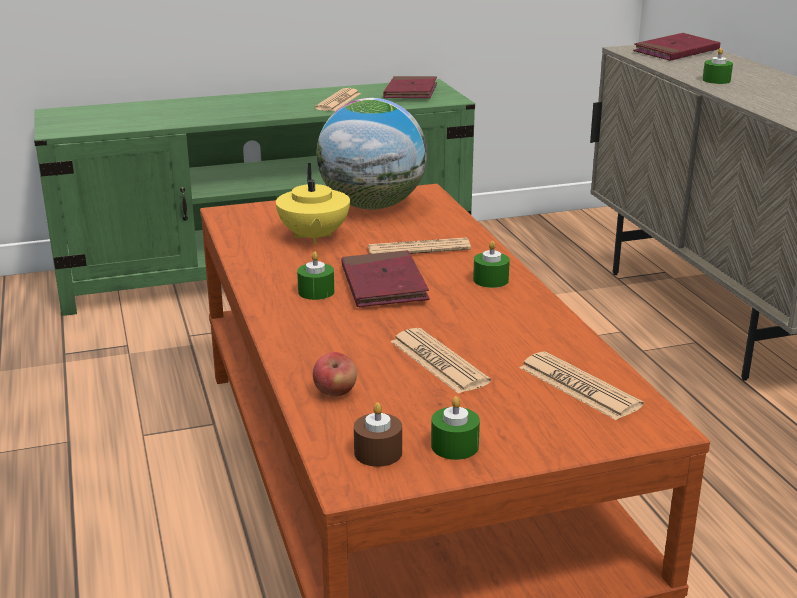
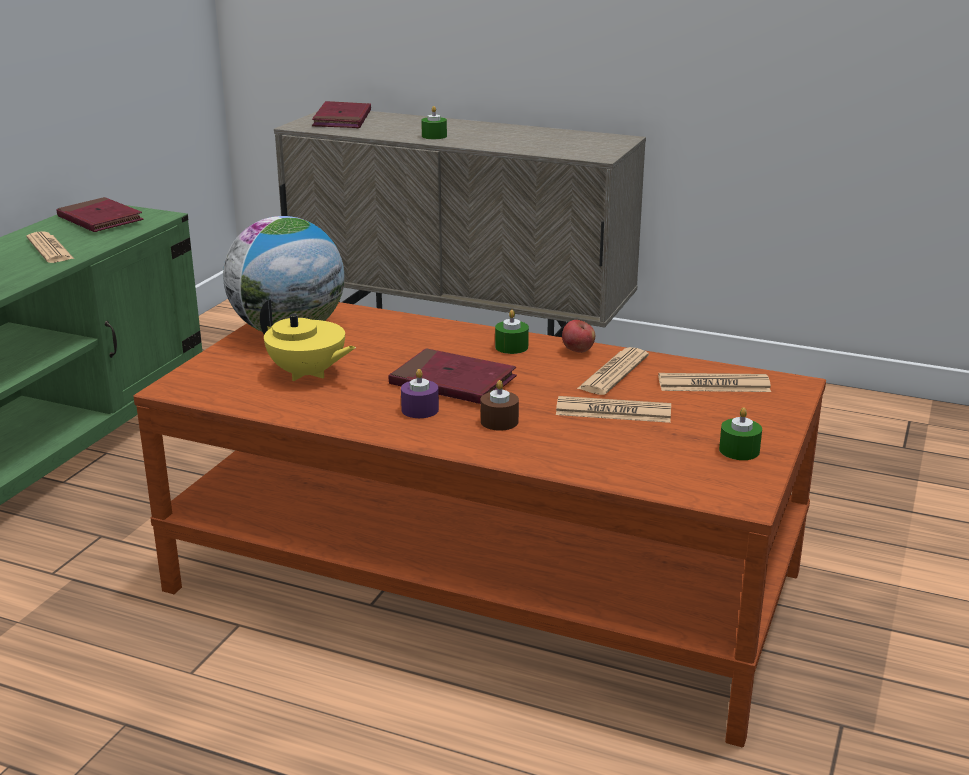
camera: 50 degrees left, 0 degrees up
(316, 292) = (420, 410): green candle -> purple candle
(335, 393) = (607, 462): apple -> apple (577, 351)
(378, 452) = (715, 478): brown candle -> brown candle (499, 421)
(418, 249) = (409, 347): newspaper -> newspaper (613, 373)

